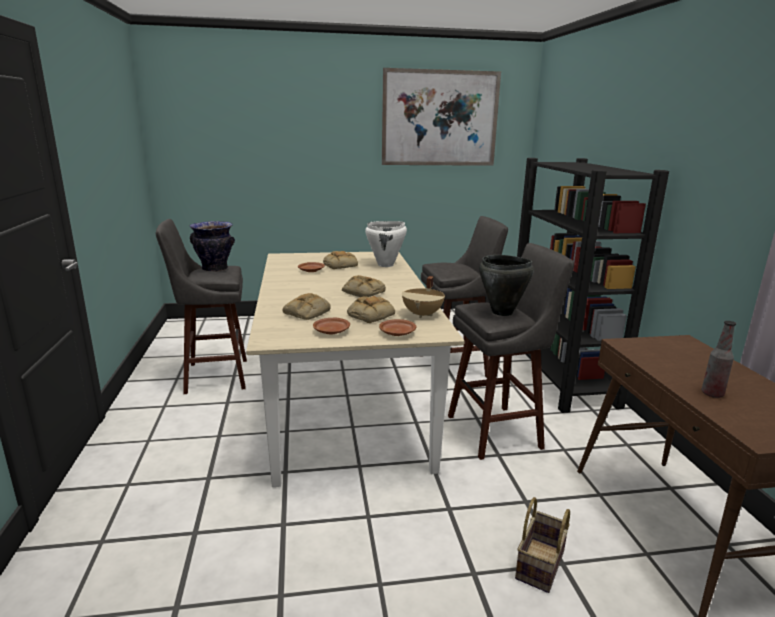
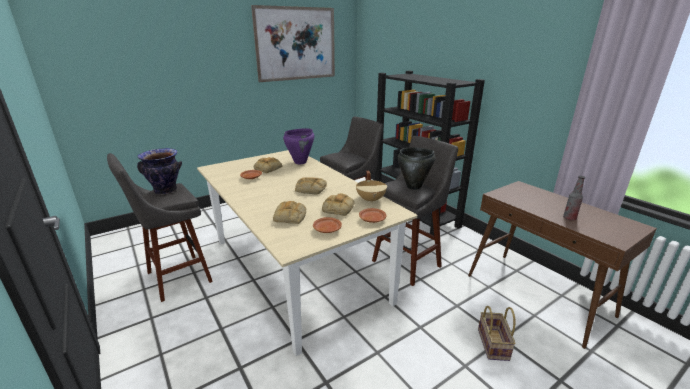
camera: 25 degrees left, 5 degrees up
(386, 265) = (300, 162): white cooking pot -> purple cooking pot

